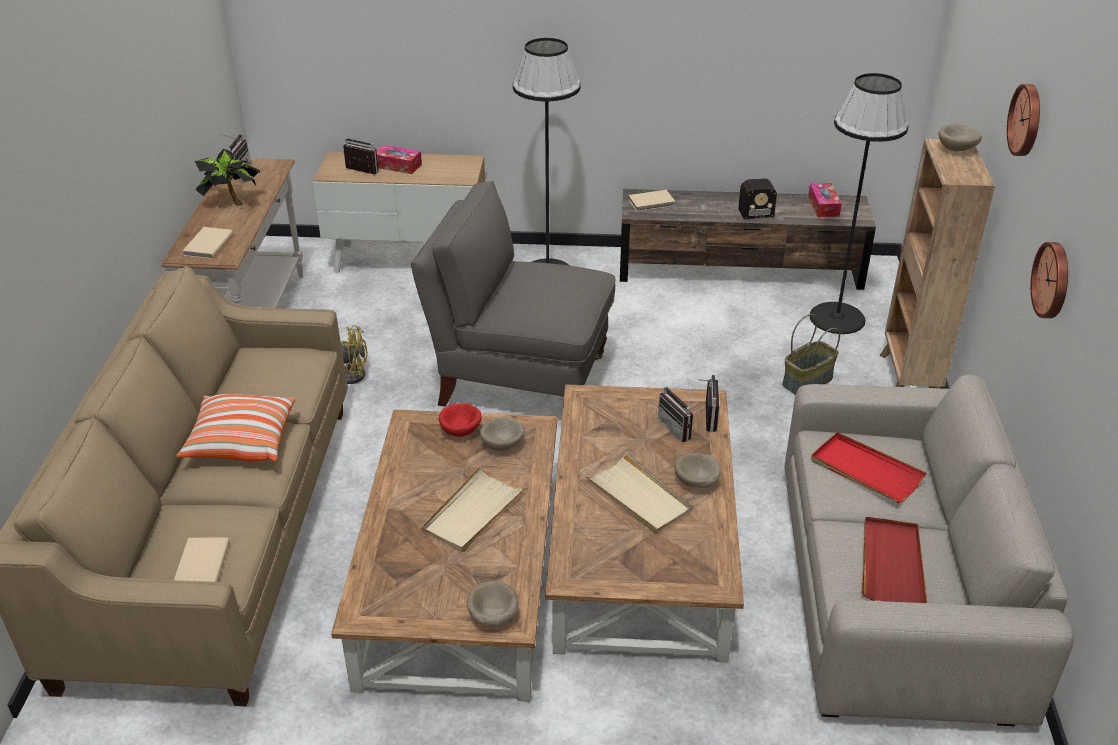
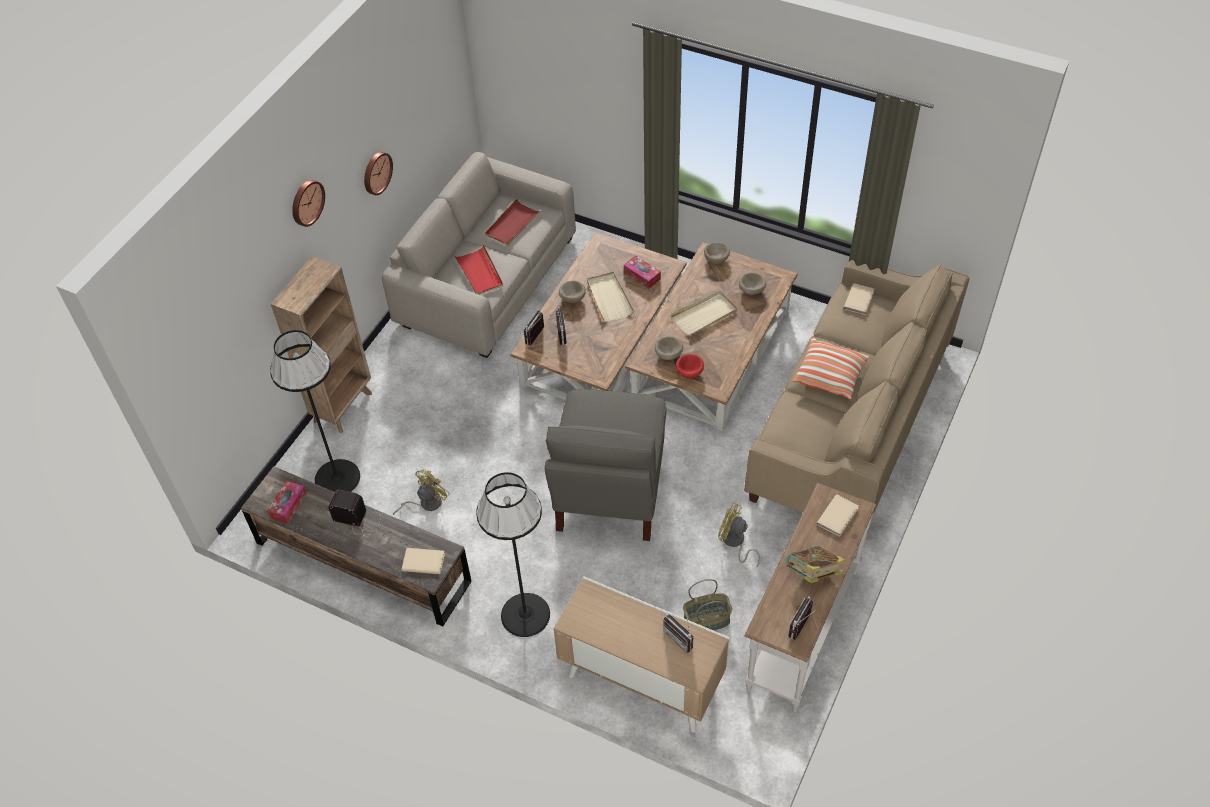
camera: 155 degrees left, 15 degrees up
(231, 202) = (812, 574): potted plant -> book
(397, 165) = (641, 637): tissue box -> tissue box (642, 276)
(520, 380) = (610, 492): grey armchair -> grey armchair turned 60 degrees clockwise
(721, 322) = (426, 503): none -> yellow fan
(807, 382) = (412, 425): basket -> basket (706, 620)
(957, 149) = (292, 296): beige bowl -> beige bowl (751, 289)

